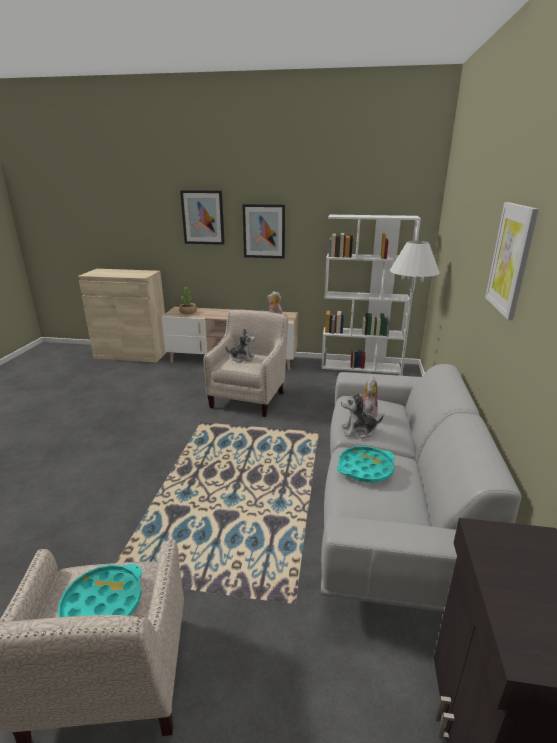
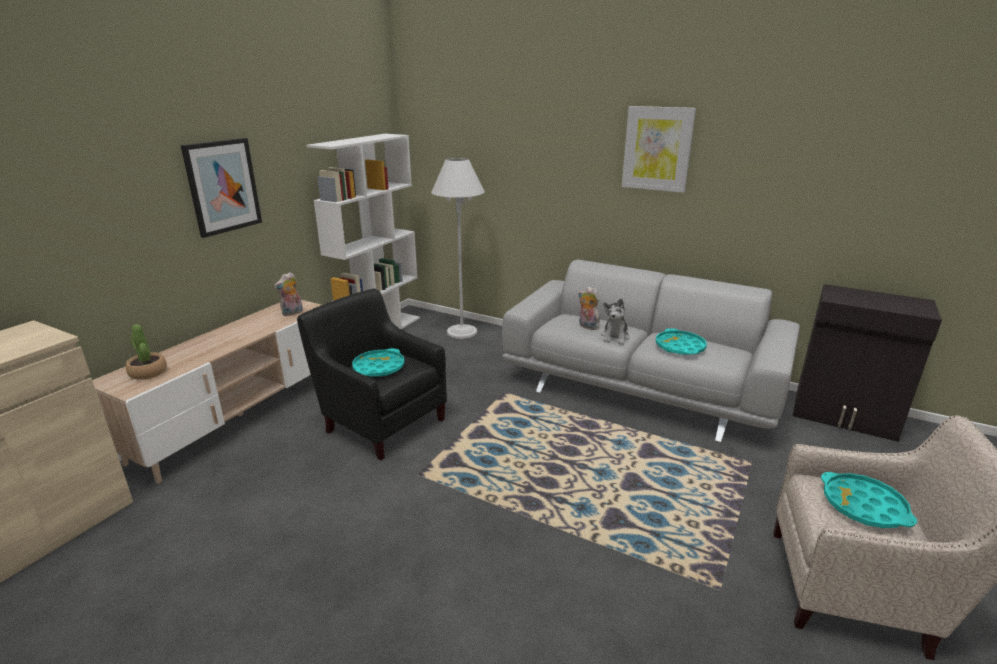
camera: 70 degrees left, 0 degrees up
(203, 217) = (109, 182): picture -> none
(242, 358) = (378, 368): plush toy -> turquoise tray
(249, 397) = (382, 421): beige armchair -> black armchair

